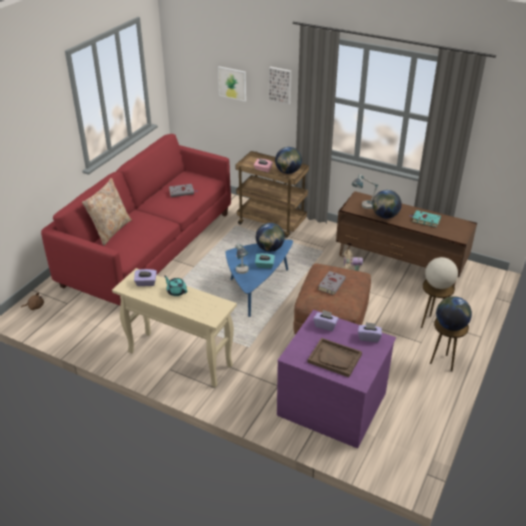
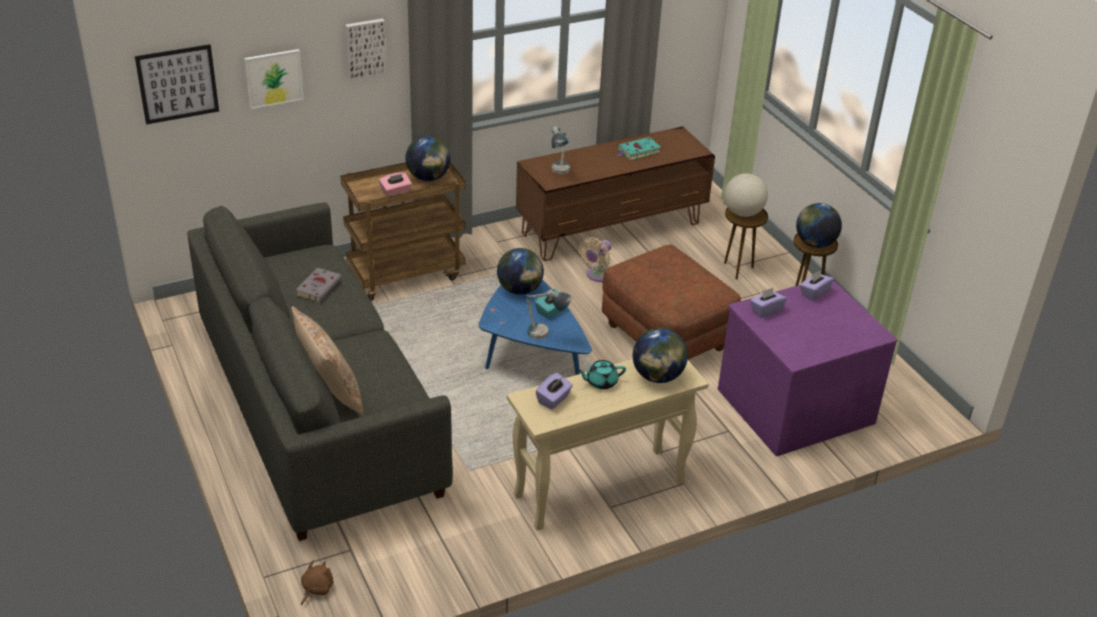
camera: 55 degrees left, 0 degrees up
(149, 248) = (317, 407): red sofa -> grey sofa
(188, 68) = (177, 84): none -> picture
(332, 284) = (669, 276): grey book -> none
(334, 358) = (827, 332): brown tray -> none
(385, 216) = (597, 170): globe -> globe (657, 376)

